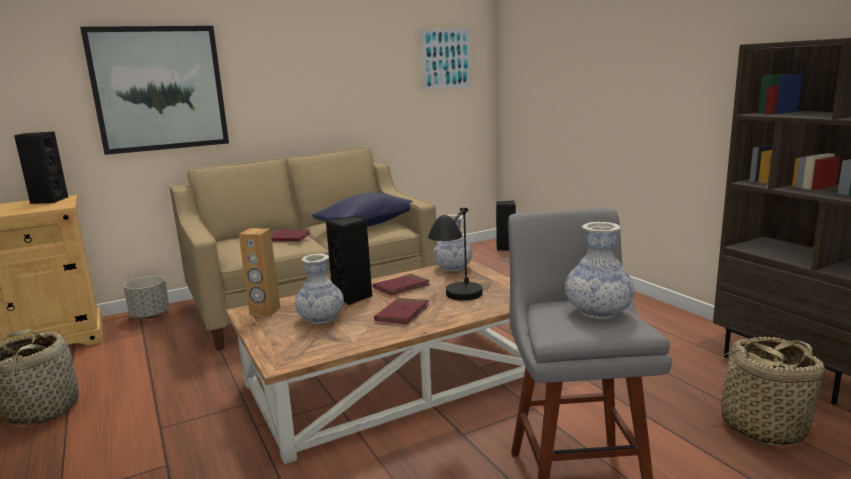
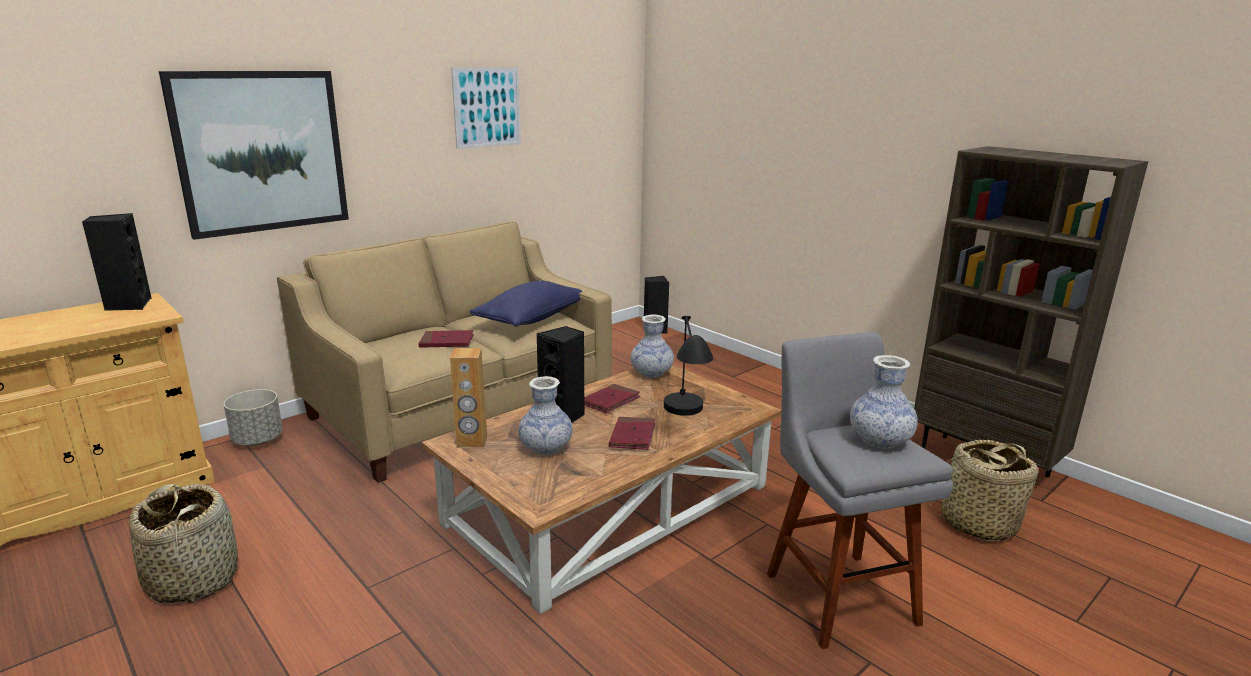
camera: 15 degrees left, 5 degrees up
(446, 59) = (593, 111): picture -> picture (487, 107)

